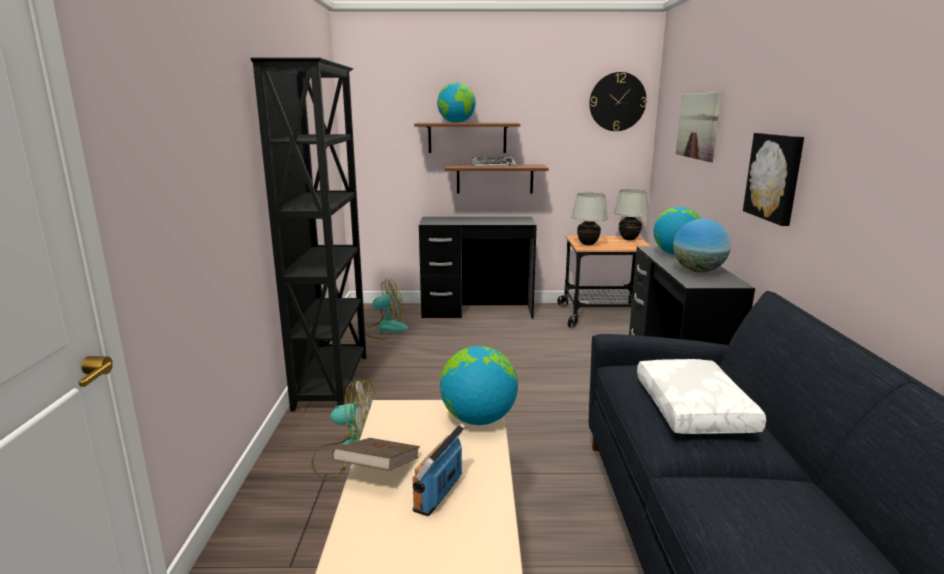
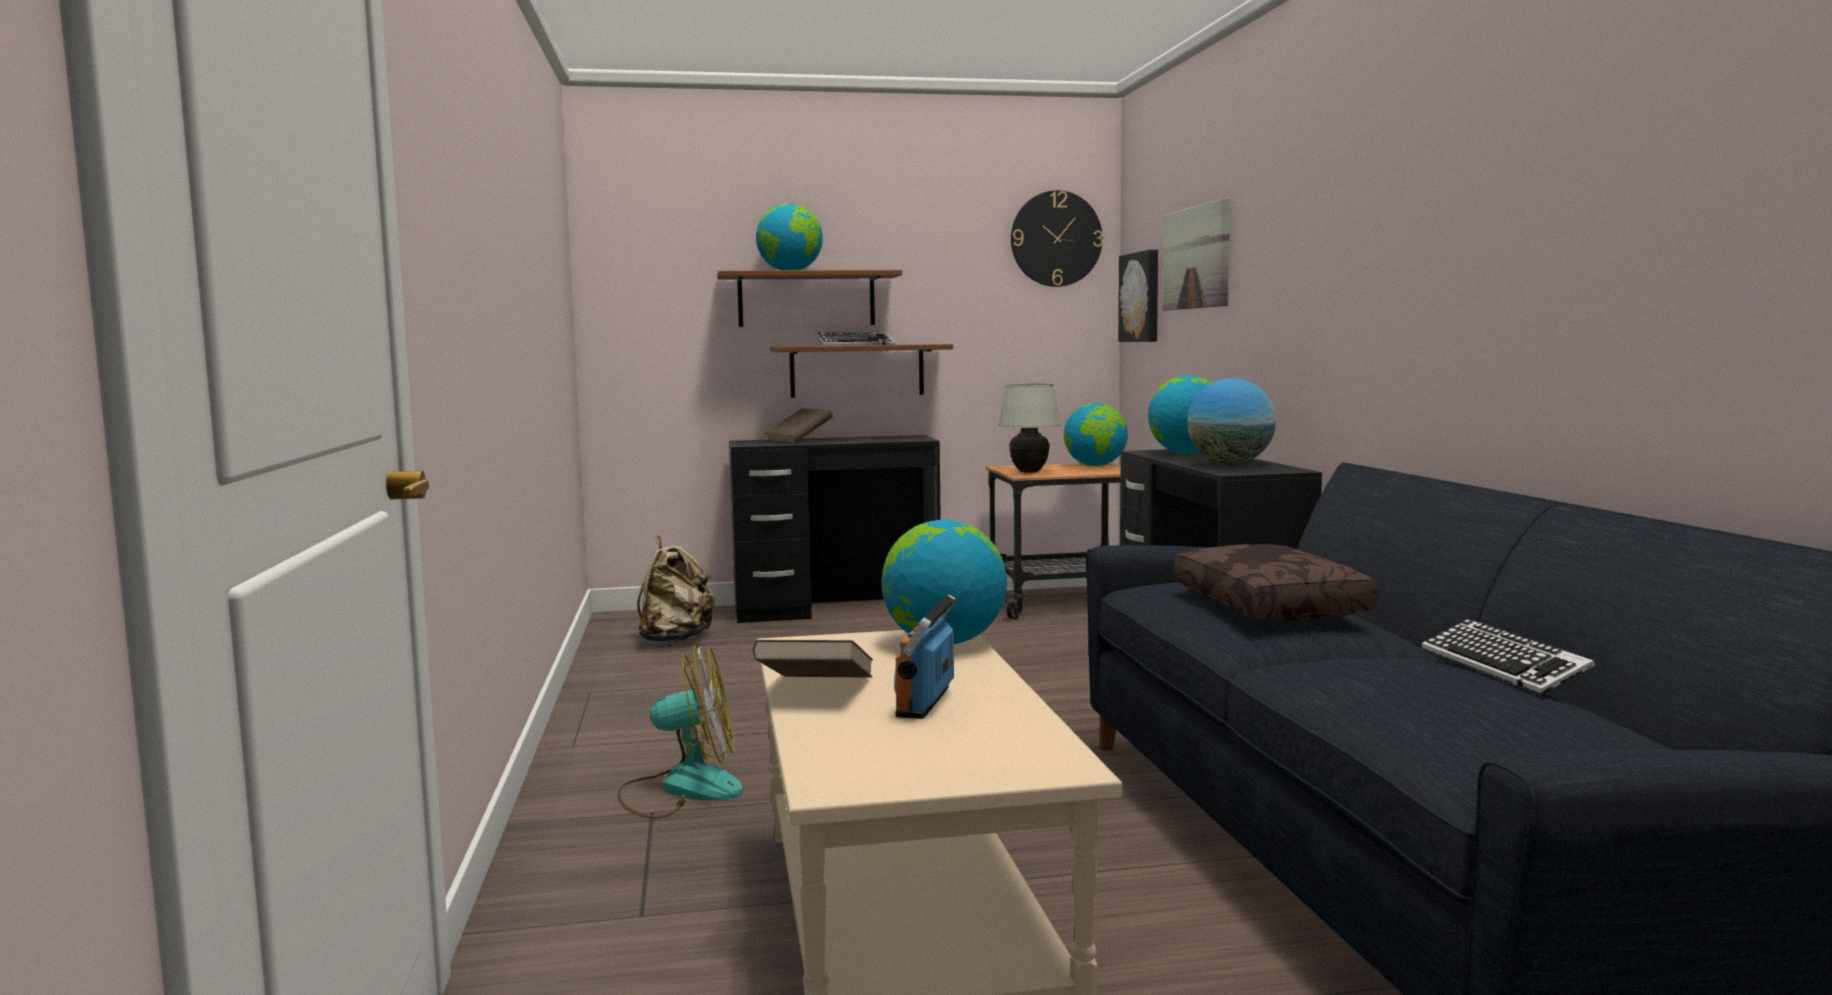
camera: 10 degrees left, 10 degrees down
(333, 381) = (609, 707): black bookcase -> none
(385, 329) = (675, 640): fan -> beige backpack
(459, 219) = (799, 440): none -> brown book
(629, 239) = (1095, 466): white table lamp -> globe
(695, 409) = (1272, 606): white pillow -> brown pillow
(775, 177) = (1331, 299): picture -> picture (1142, 297)
(843, 519) = (1503, 667): none -> keyboard

